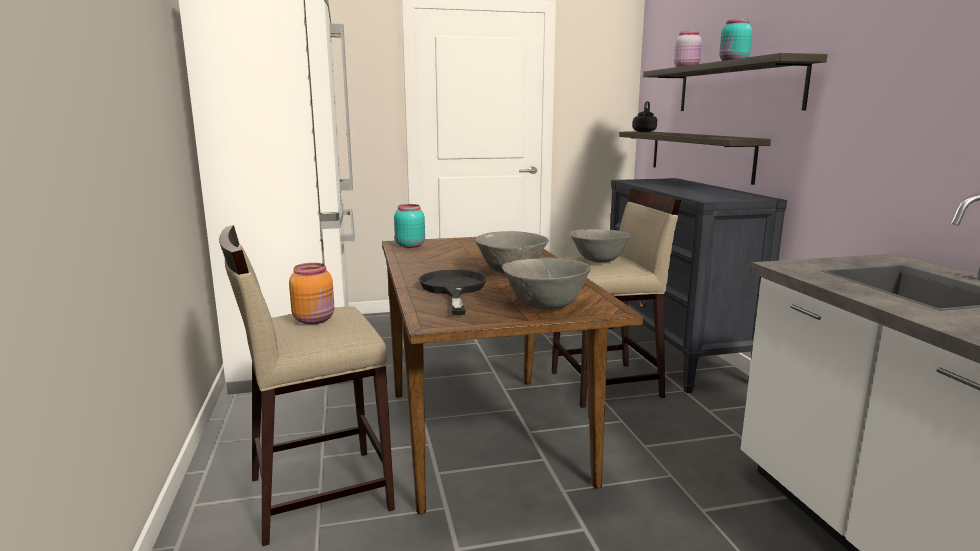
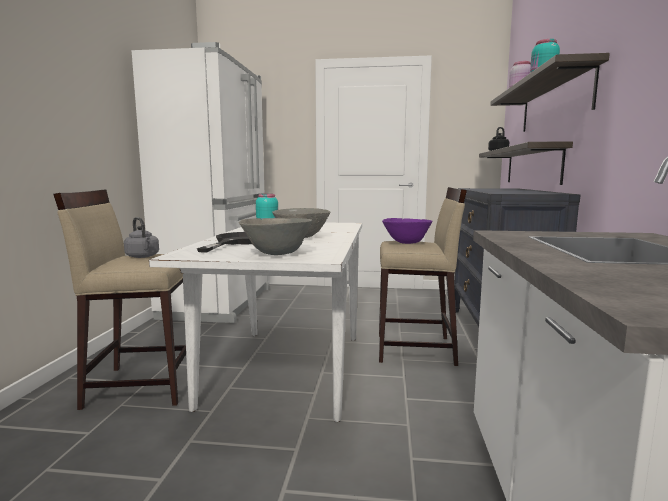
camera: 20 degrees right, 5 degrees down
(315, 320) = (143, 256): orange jar -> grey kettle
(483, 433) = (287, 367): brown dining table -> white dining table
(598, 261) = (406, 243): grey bowl -> purple bowl

